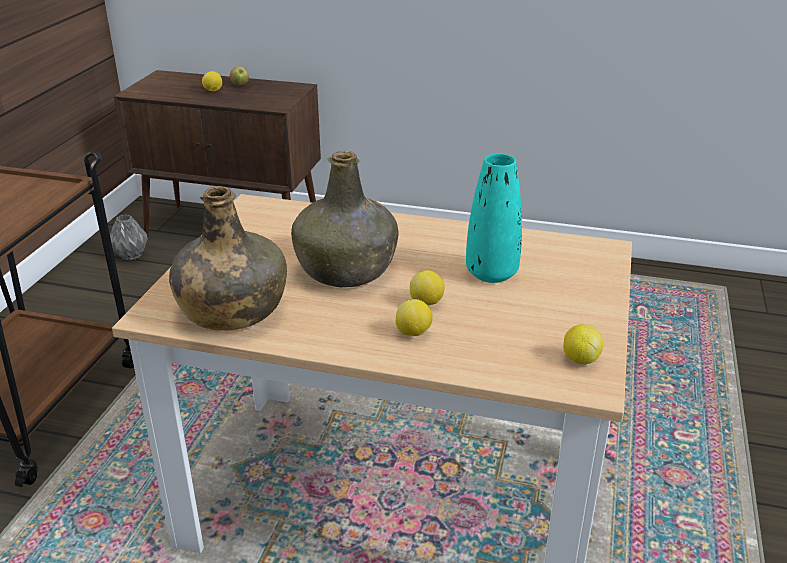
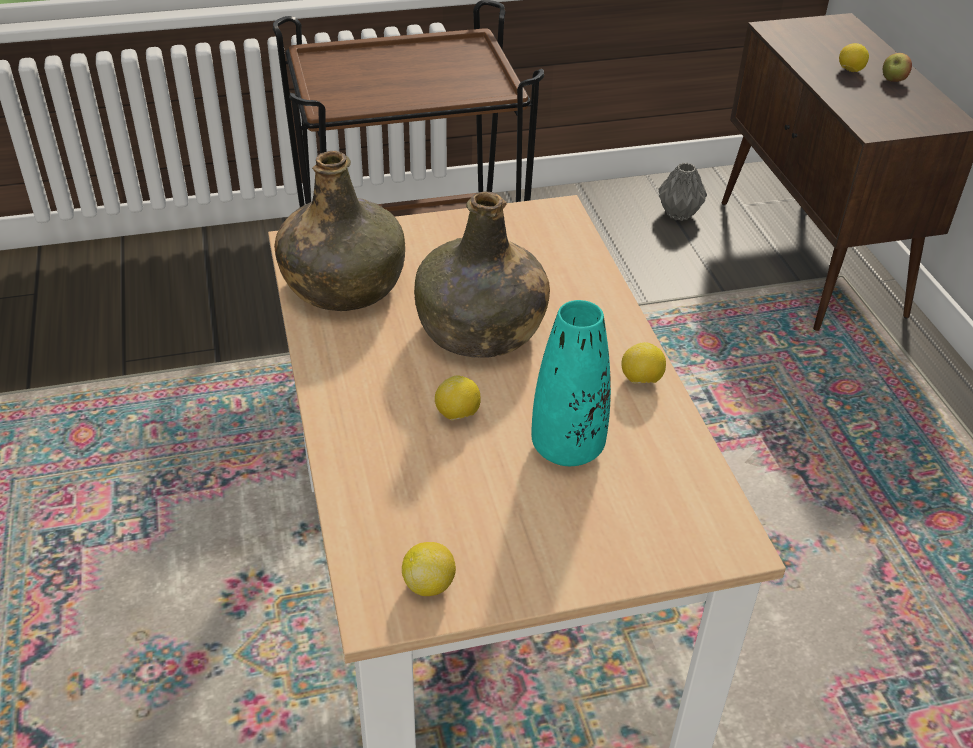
camera: 60 degrees right, 10 degrees up
(413, 333) = (388, 425): lemon -> lemon (641, 380)

